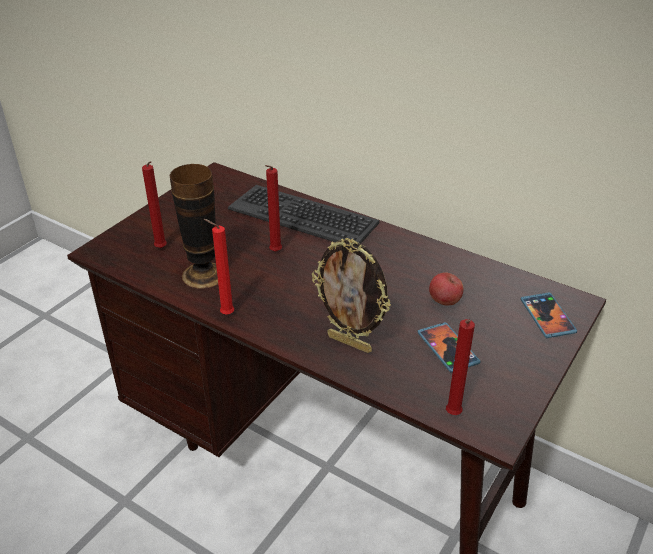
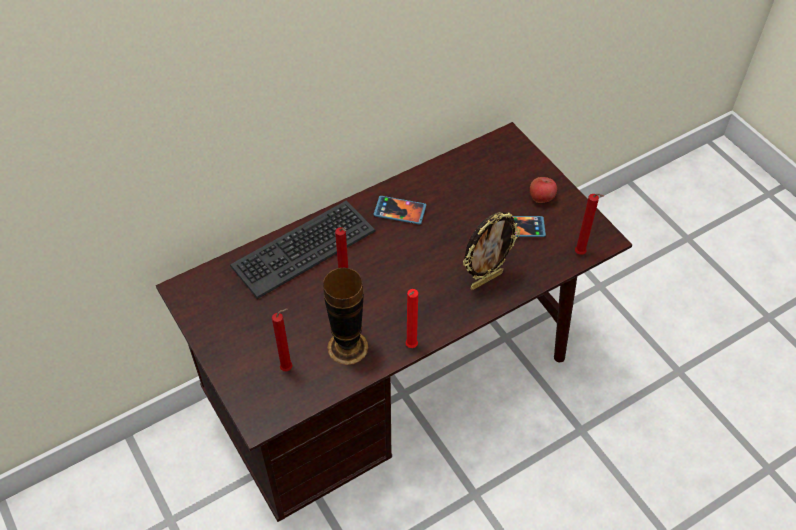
camera: 65 degrees left, 15 degrees up
(444, 301) = (469, 206): apple -> apple (541, 198)
(547, 317) = (514, 160): phone -> phone (400, 211)

